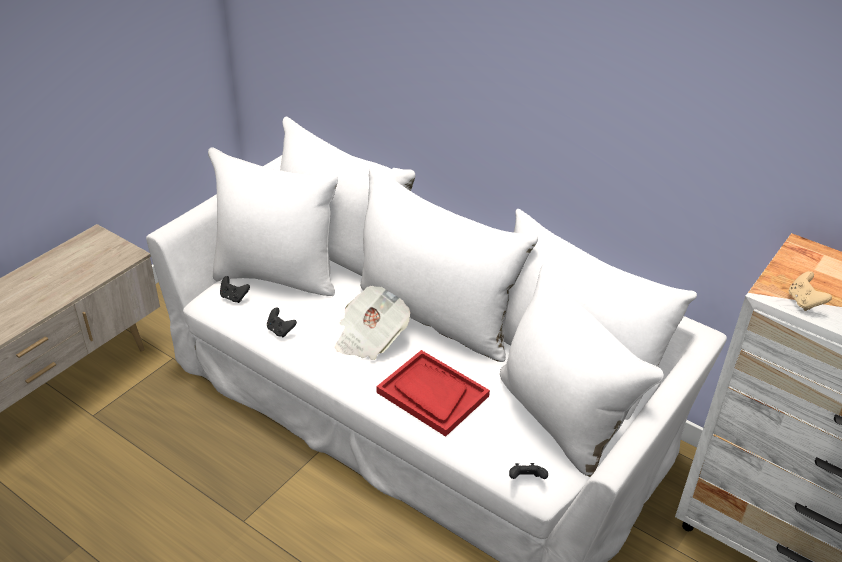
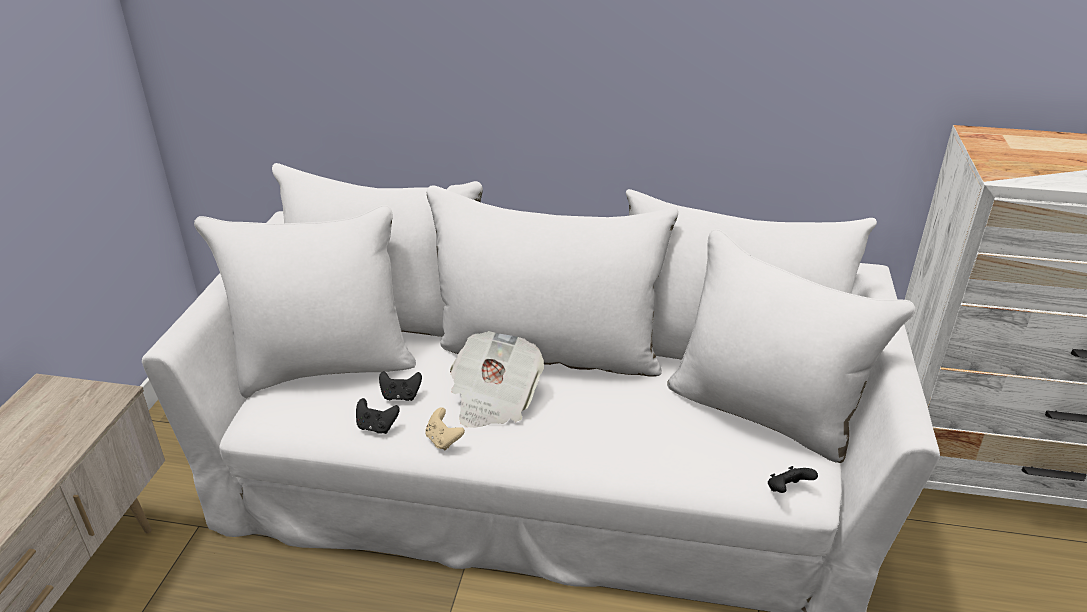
camera: 25 degrees left, 5 degrees down
(234, 297) = (287, 408): black game controller -> black game controller (401, 396)
(432, 394) = (613, 436): red tray -> none
(804, 302) = (1039, 176): beige game controller -> beige game controller (443, 440)

